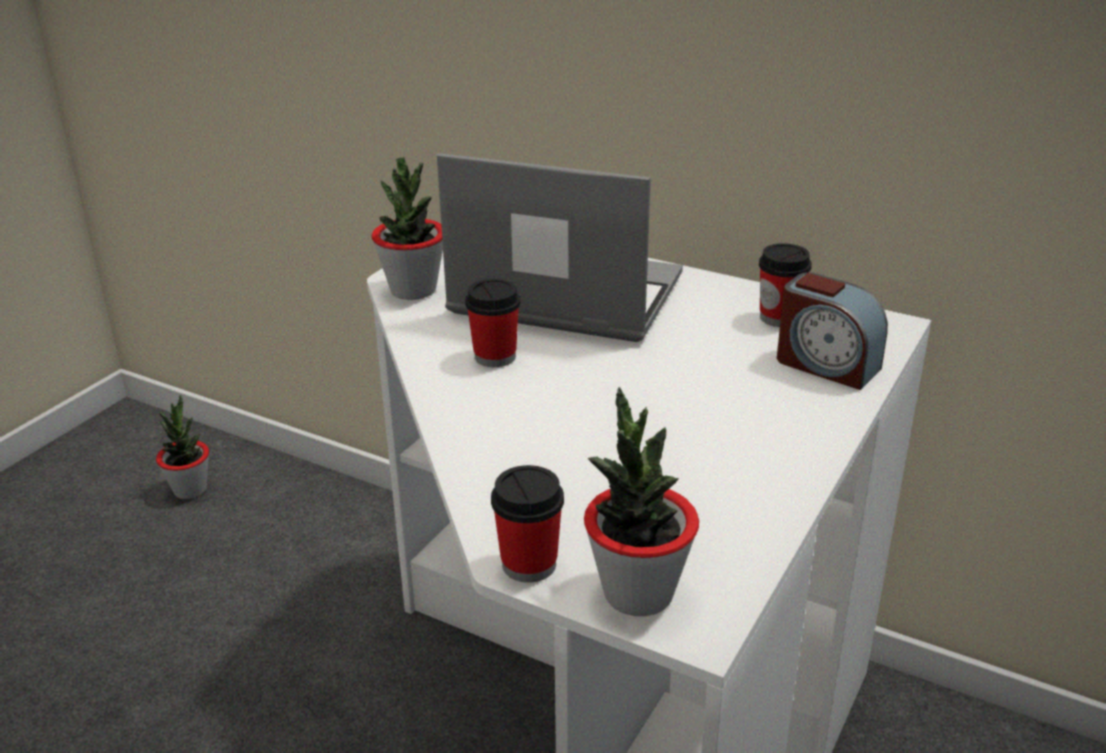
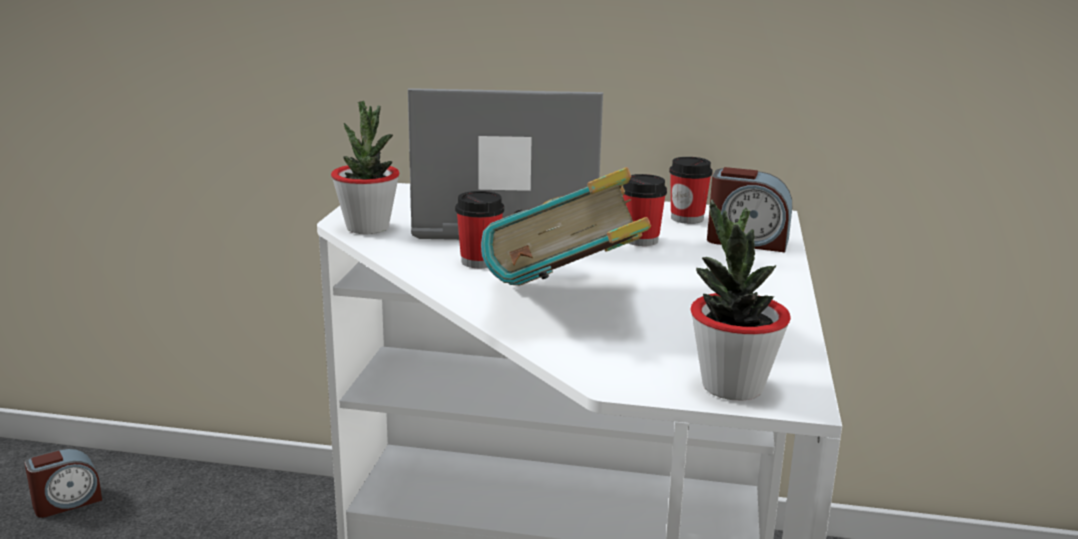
camera: 20 degrees left, 10 degrees down
(190, 490) = (67, 502): potted plant -> alarm clock
(529, 564) = (628, 382): cup -> cup (641, 240)
(541, 436) = (565, 305): none -> book

